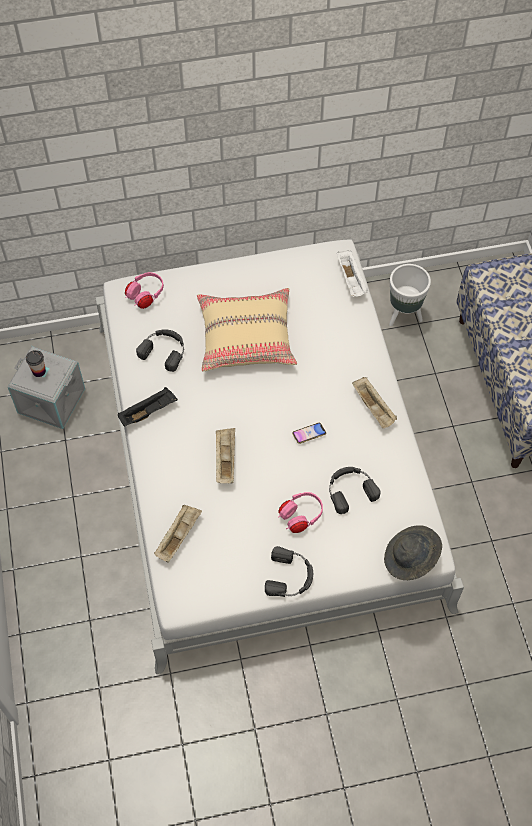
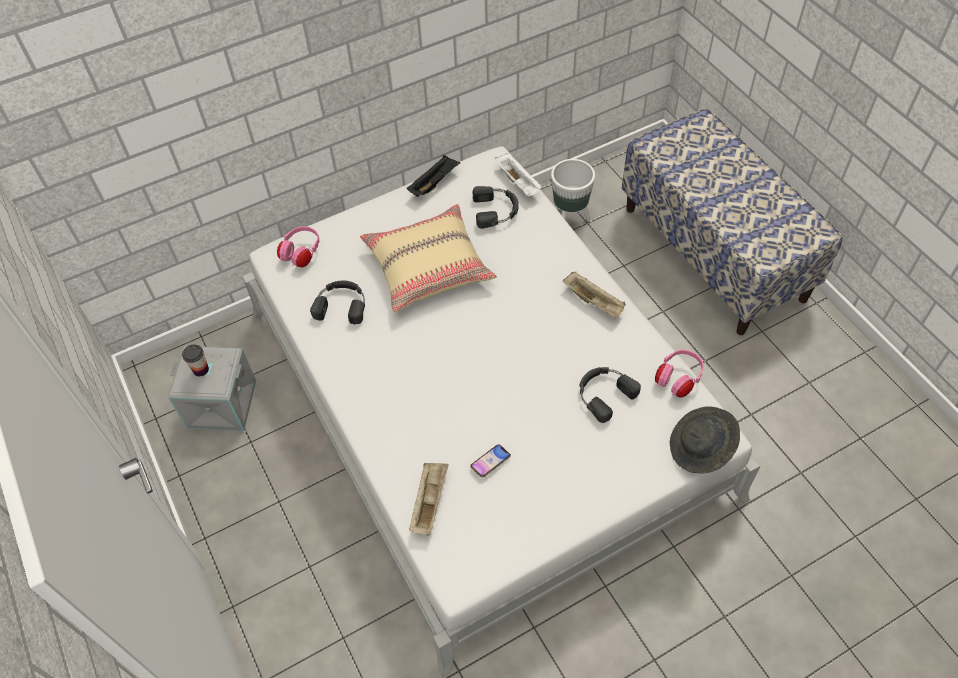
camera: 15 degrees left, 5 degrees down
(148, 412) = (346, 373): black tray -> black tray (434, 183)
(225, 460) = (453, 401): beige tray -> none
(290, 576) = (575, 509): black headphones -> black headphones (496, 210)
(300, 516) = (561, 438): pink headphones -> pink headphones (677, 380)
(309, 434) = (535, 347): phone -> phone (490, 462)

